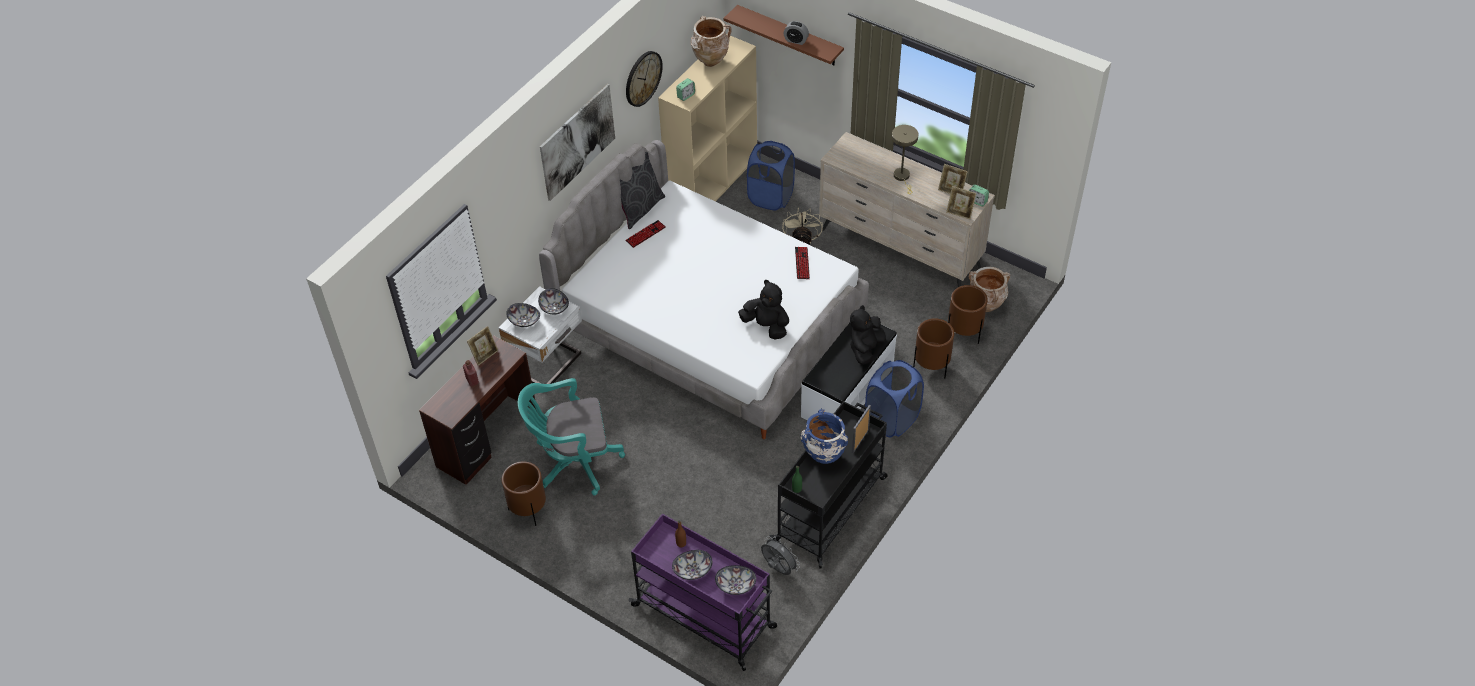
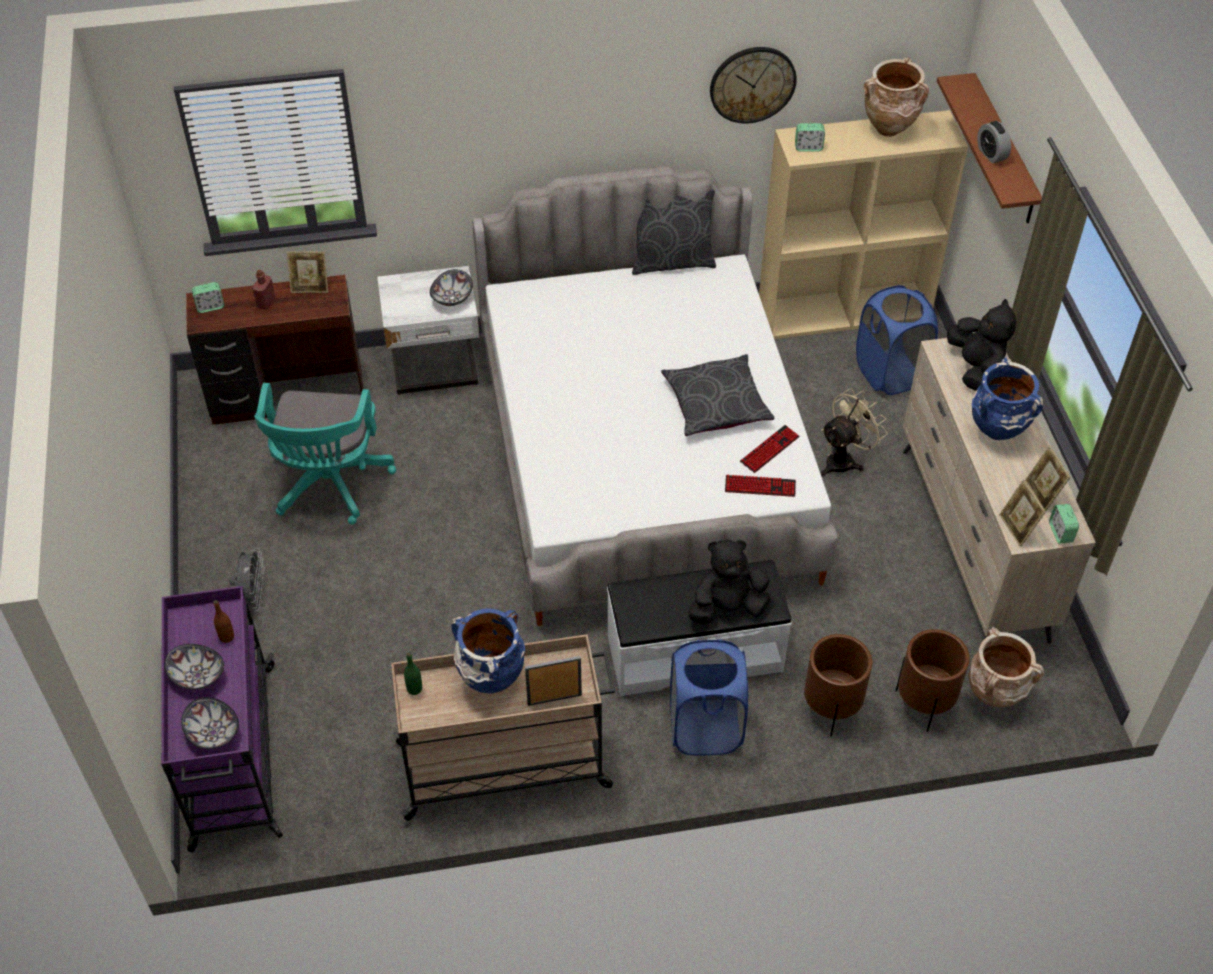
camera: 45 degrees right, 0 degrees up
(443, 406) = (210, 306): none -> alarm clock
(524, 321) = (408, 289): bowl -> none
(528, 510) = (229, 497): brown planter -> none
(573, 462) = (329, 485): turquoise office chair -> turquoise office chair turned 120 degrees counterclockwise
(577, 141) = (591, 104): picture -> none
(645, 234) = (642, 292): keyboard -> keyboard (760, 487)
(751, 261) = (716, 404): none -> grey pillow
(766, 326) = (636, 486): black plush toy -> black plush toy (975, 368)
(778, 568) = (367, 777): grey fan -> grey fan (254, 598)
(831, 508) = (506, 765): black cart -> beige cart
(902, 177) = (997, 433): beige table lamp -> blue vase

